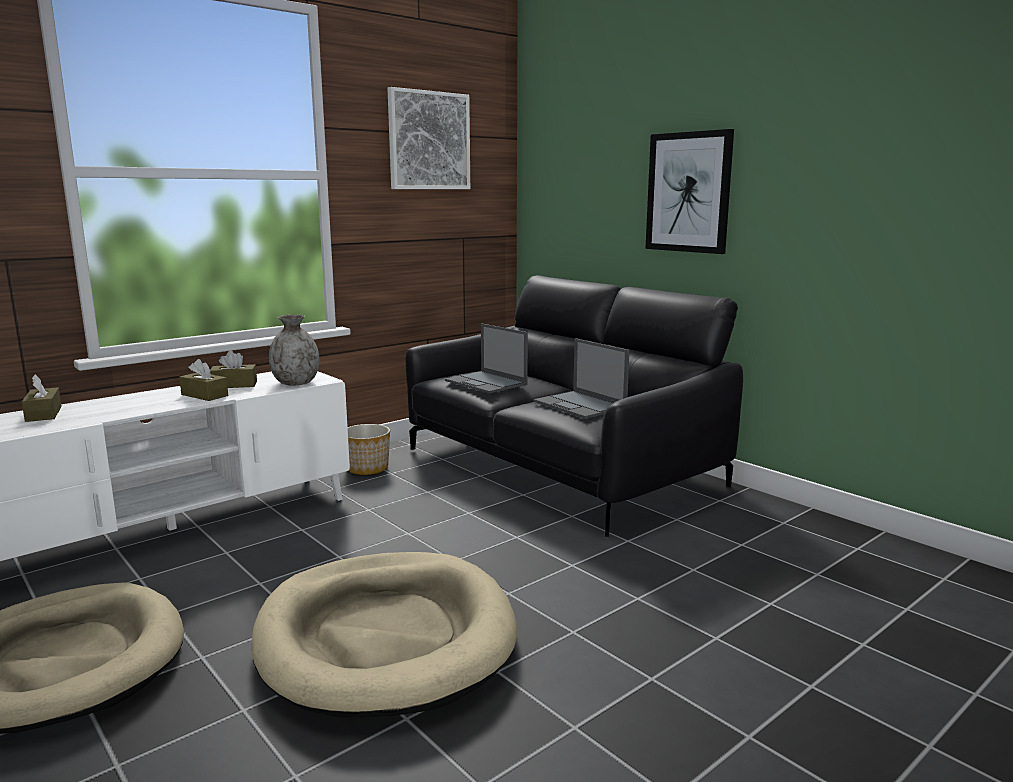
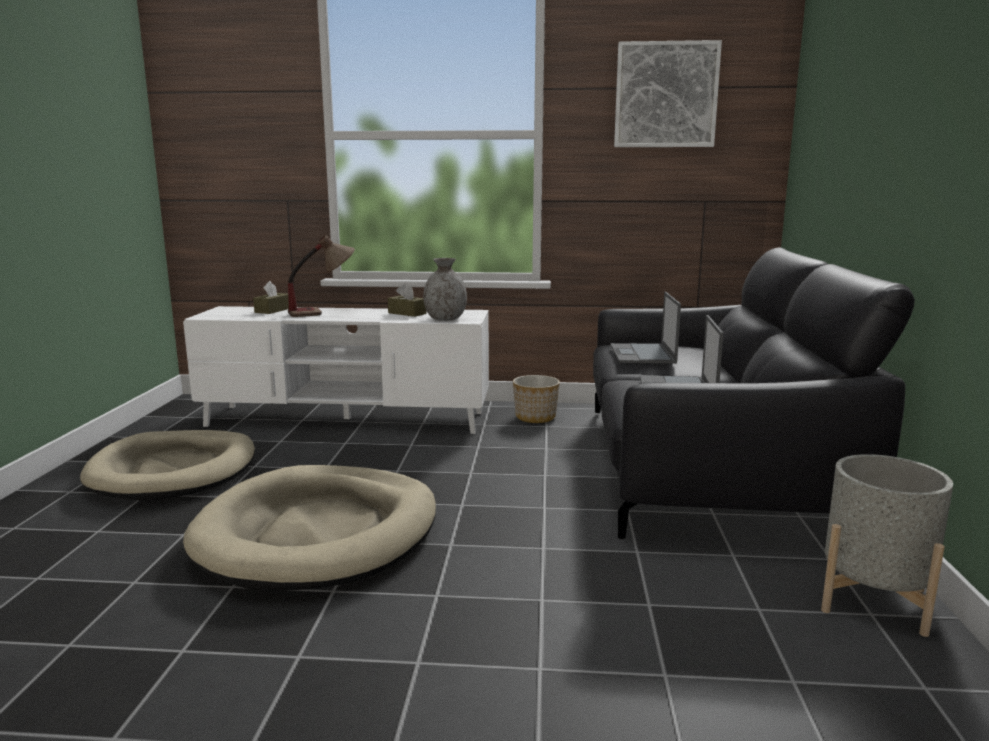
camera: 45 degrees right, 0 degrees up
(126, 403) = (323, 312): none -> table lamp
(204, 395) = (372, 316): brown tissue box -> none
(688, 192) = (900, 136): picture -> none
(772, 515) = (873, 600): none -> grey planter

